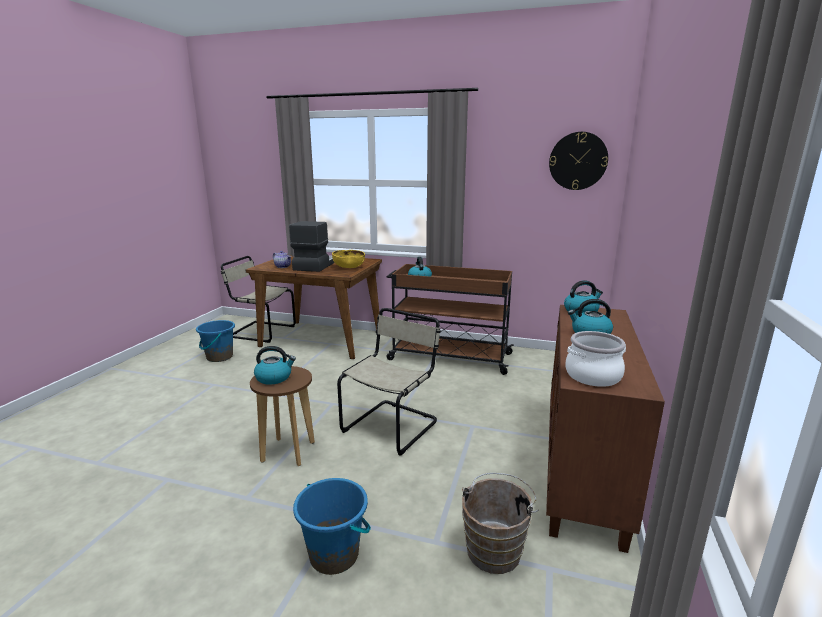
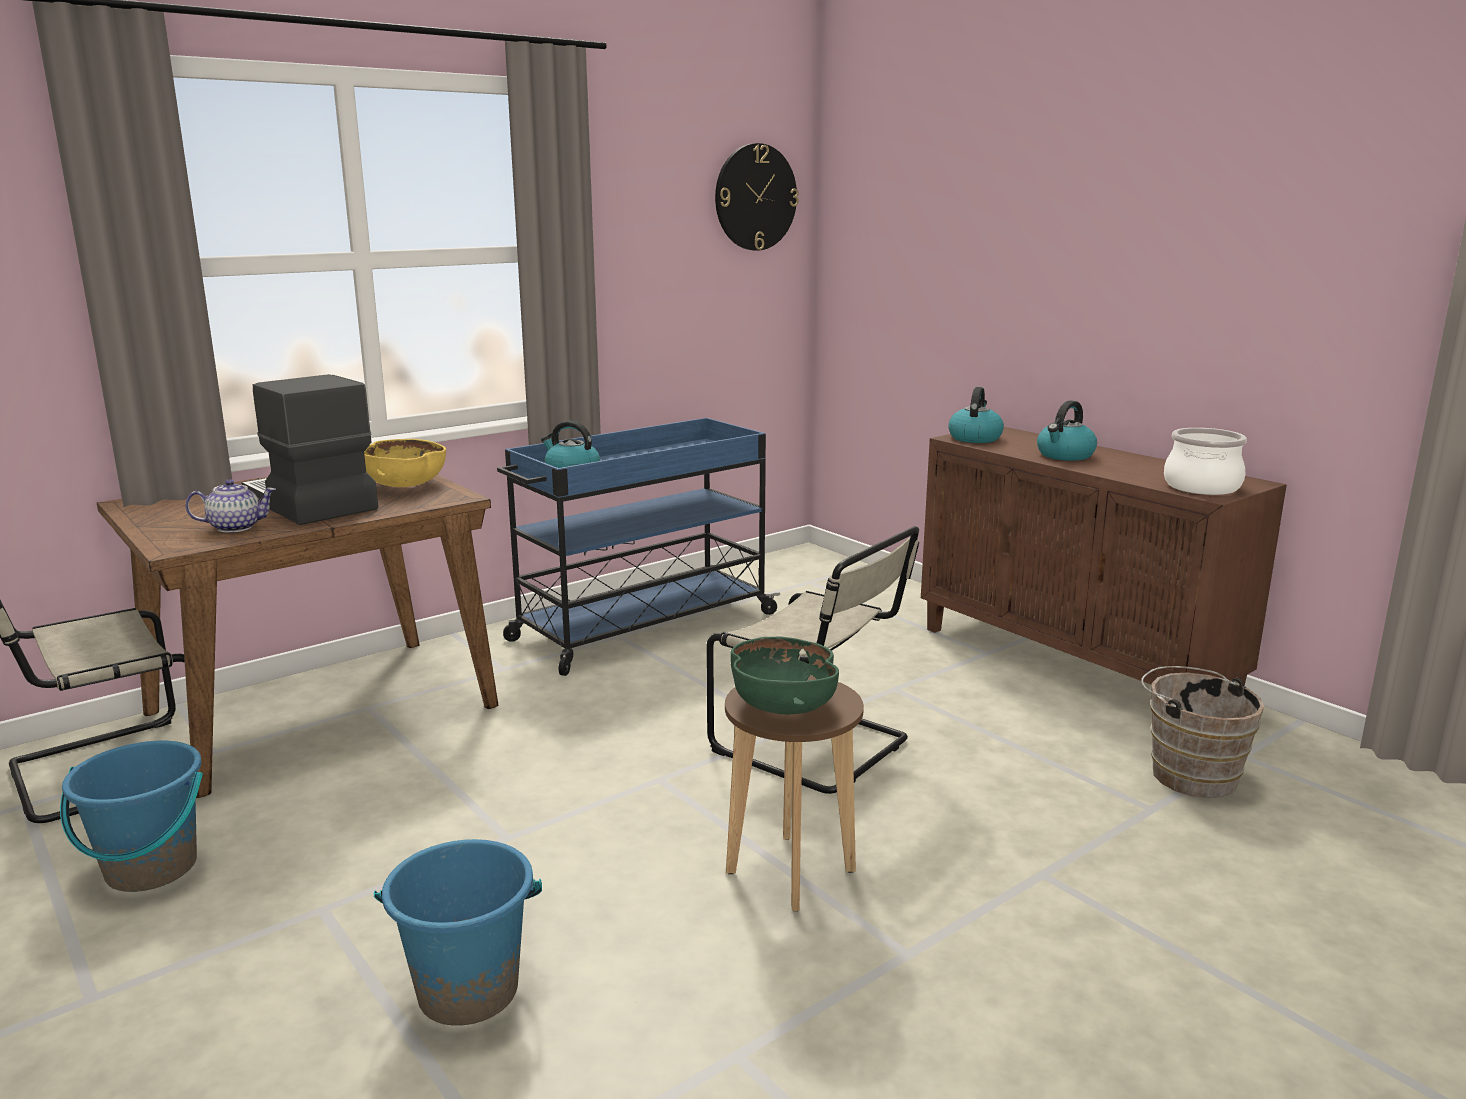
camera: 55 degrees left, 0 degrees up
(274, 378) = (782, 707): kettle -> green bowl
(334, 554) = (1131, 898): blue bucket -> blue bucket (468, 991)
(392, 425) = (816, 747): beige chair -> beige chair turned 150 degrees clockwise
(448, 357) = (641, 627): brown cart -> blue cart

